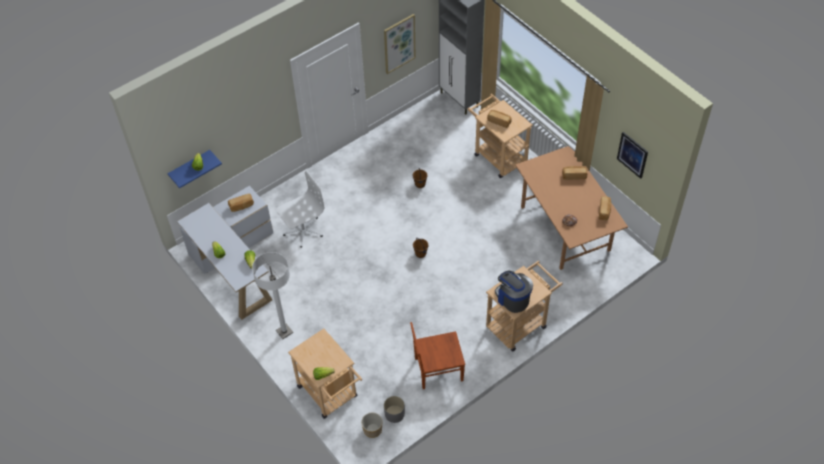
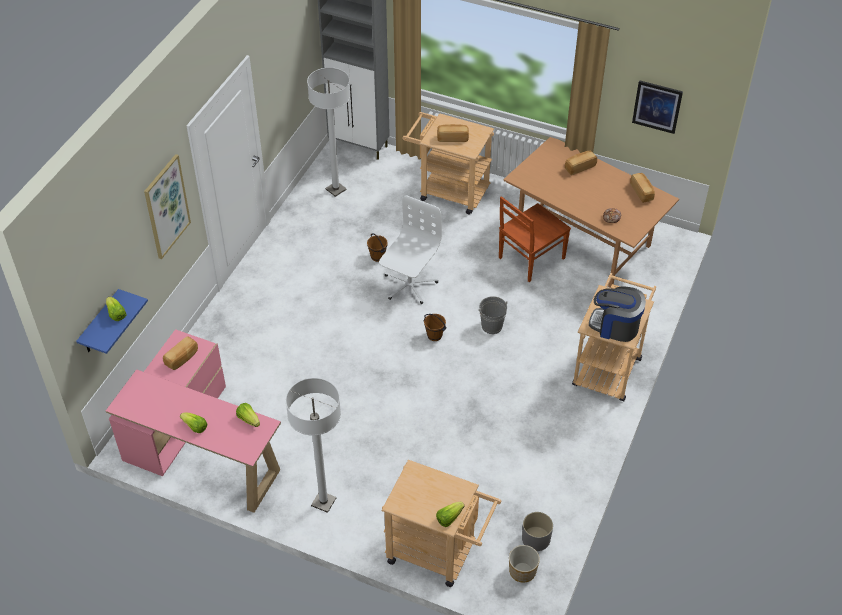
camera: 30 degrees left, 5 degrees down
(235, 265) = (199, 448): white desk -> pink desk
(303, 231) = (264, 368): white office chair -> white office chair (409, 285)
(399, 43) = (287, 81): picture -> picture (166, 206)
(423, 126) = (336, 189): none -> white floor lamp
(437, 369) = (550, 462): brown chair -> brown chair (530, 259)
(462, 263) = (492, 326): none -> grey bucket

